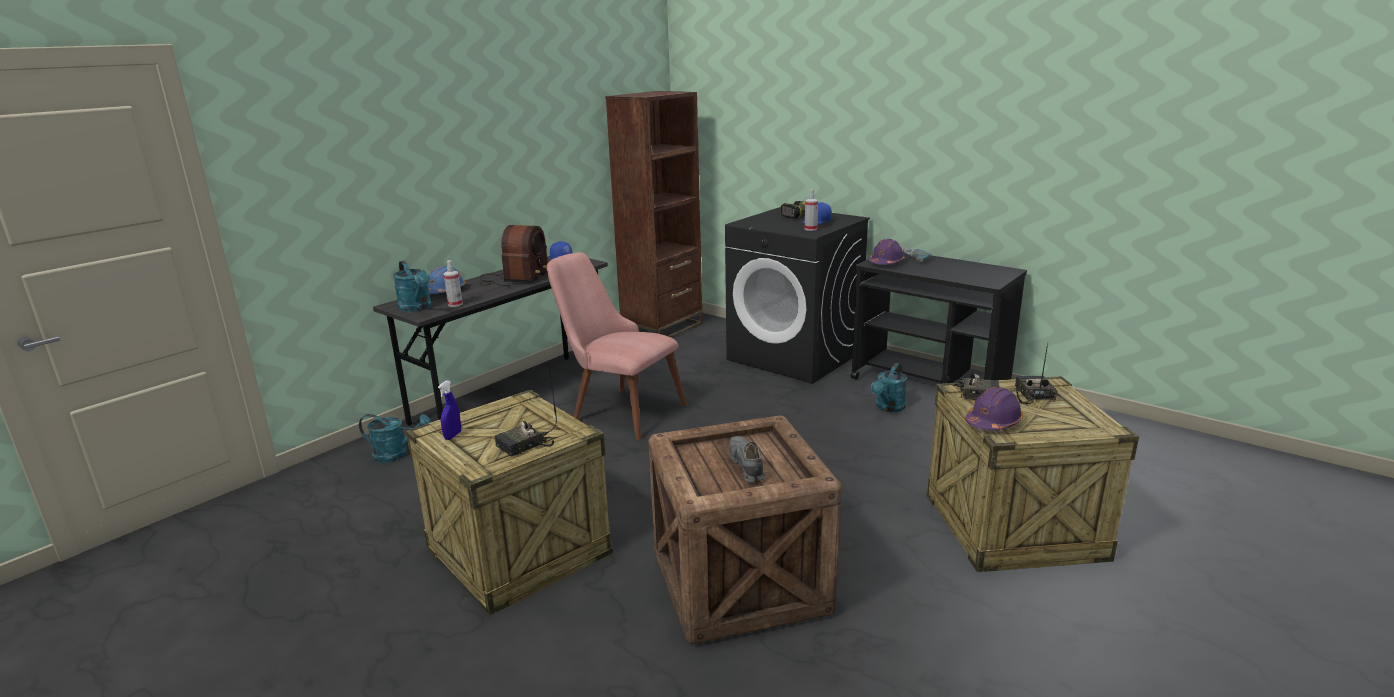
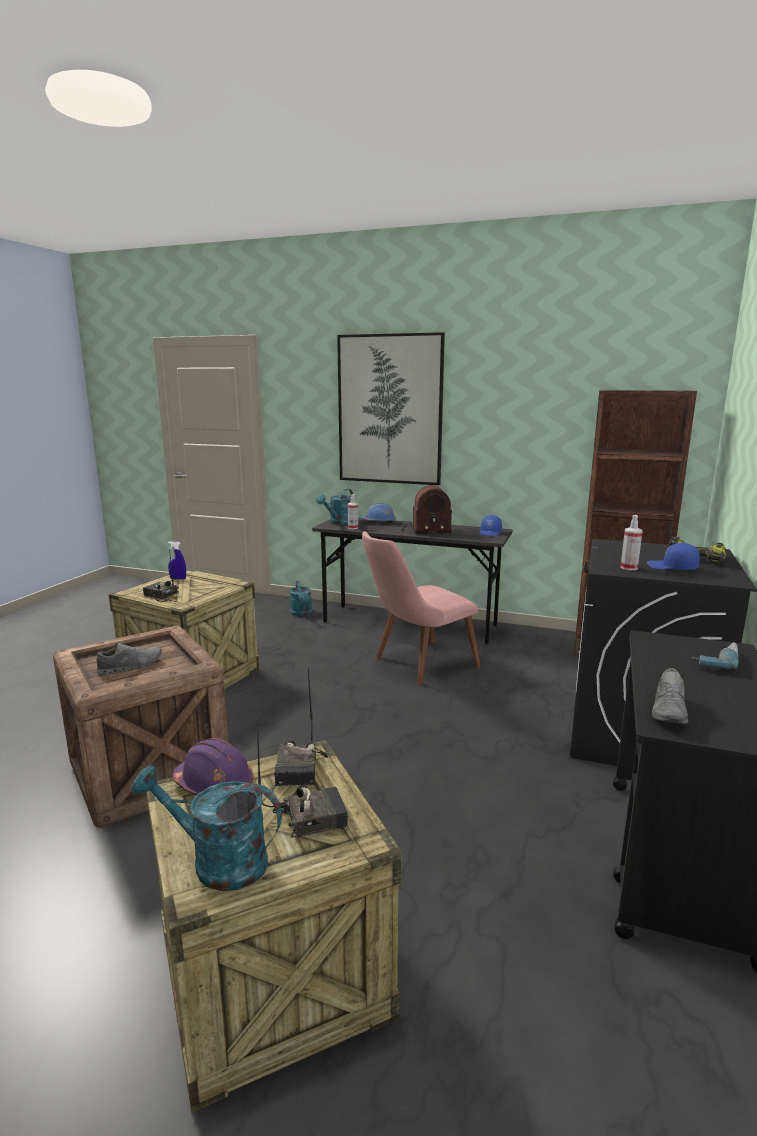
camera: 70 degrees right, 5 degrees down
(414, 144) = (390, 410): none -> picture
(617, 410) = (416, 665): pink chair -> pink chair turned 135 degrees counterclockwise
(886, 263) = (668, 646): purple hard hat -> none
(888, 408) = (552, 827): turquoise watering can -> turquoise watering can (217, 862)
(974, 279) = (669, 712): none -> grey shoe

